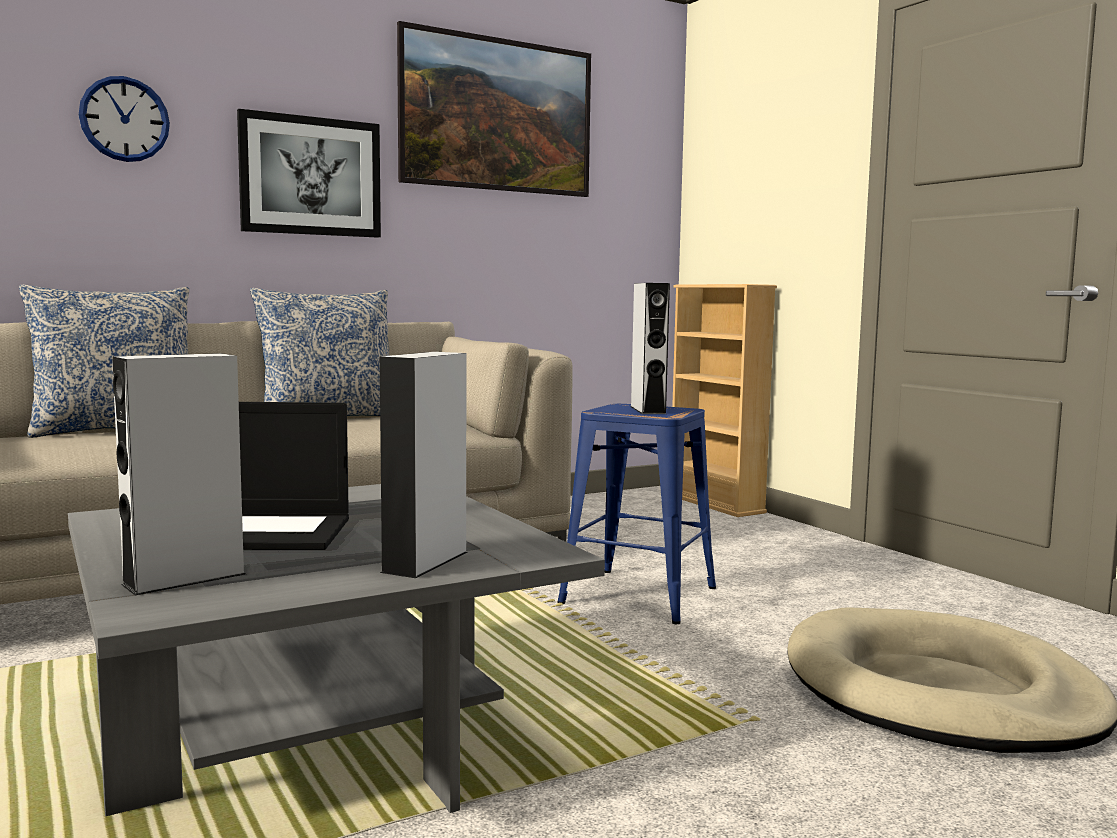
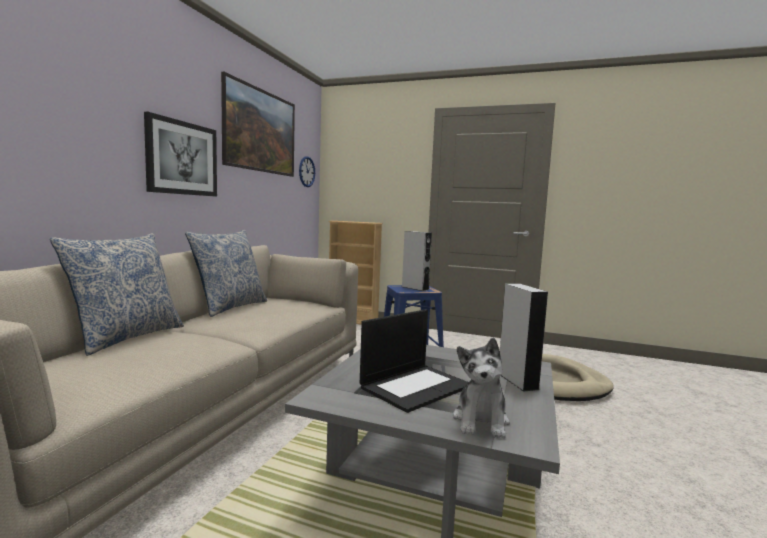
camera: 40 degrees left, 0 degrees up
(124, 119) = (75, 109): wall clock -> wall clock (306, 171)
(184, 579) = (481, 421): grey speaker -> plush toy

